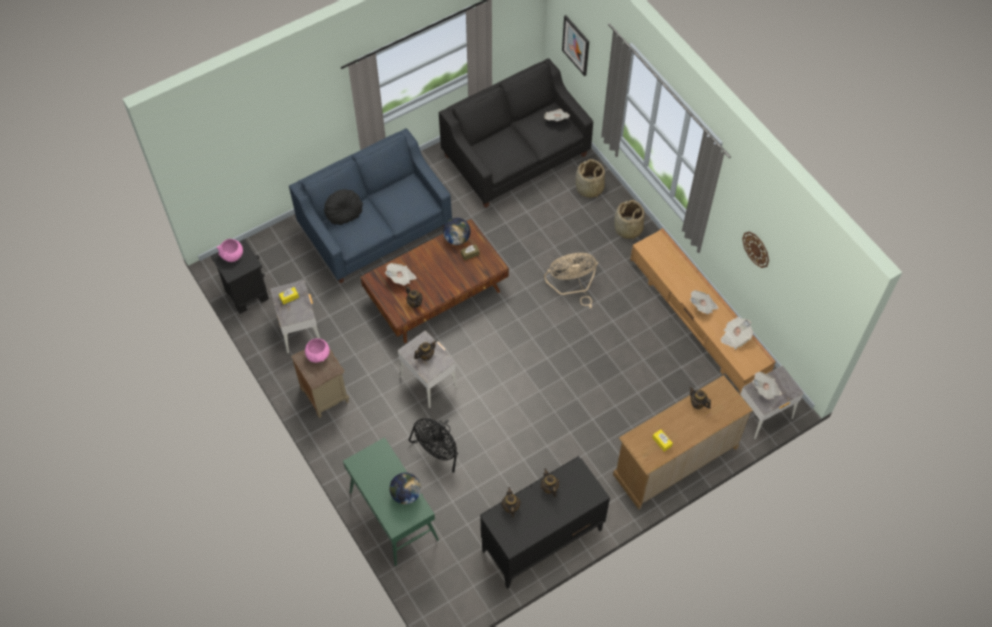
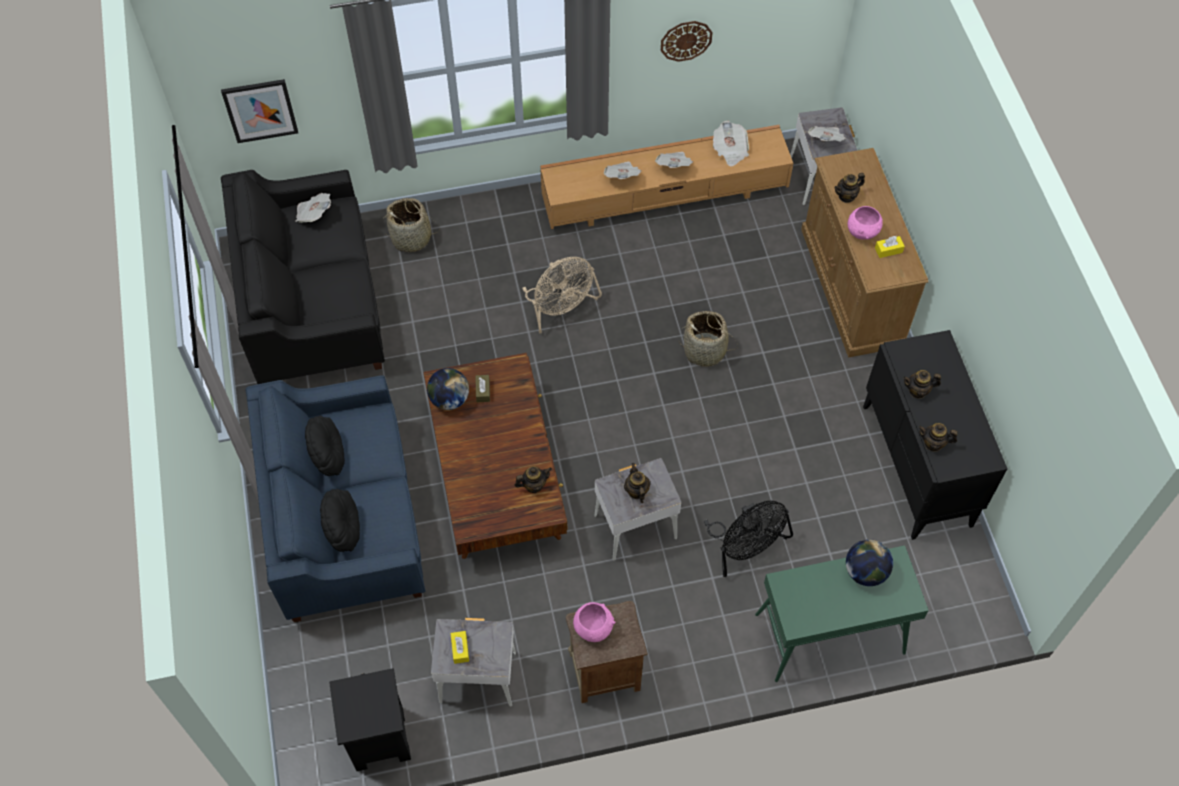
camera: 70 degrees left, 0 degrees up
(232, 256) = (355, 708): pink bowl -> pink bowl (862, 232)
(389, 191) = (329, 458): none -> black pillow
(401, 278) = (484, 490): newspaper -> newspaper (622, 177)
(574, 286) = (558, 307): beige fan -> beige fan turned 135 degrees counterclockwise
(628, 229) = (496, 218): basket -> basket (705, 351)

